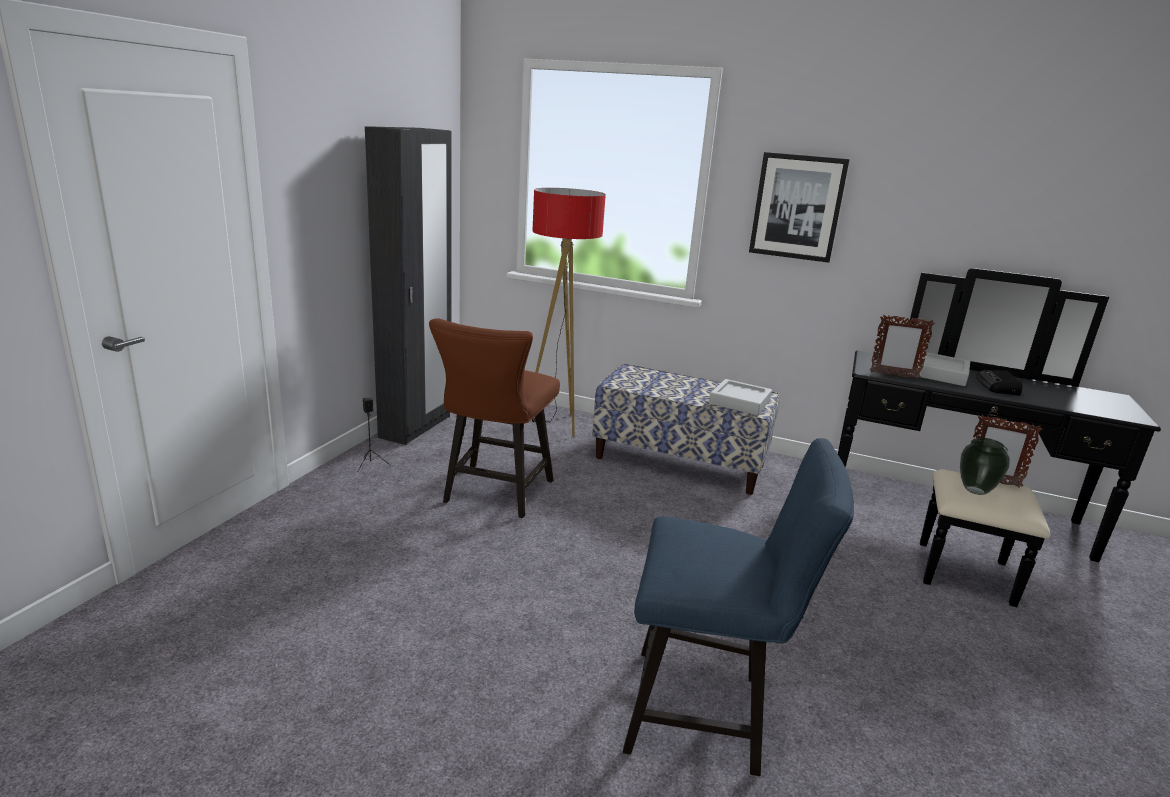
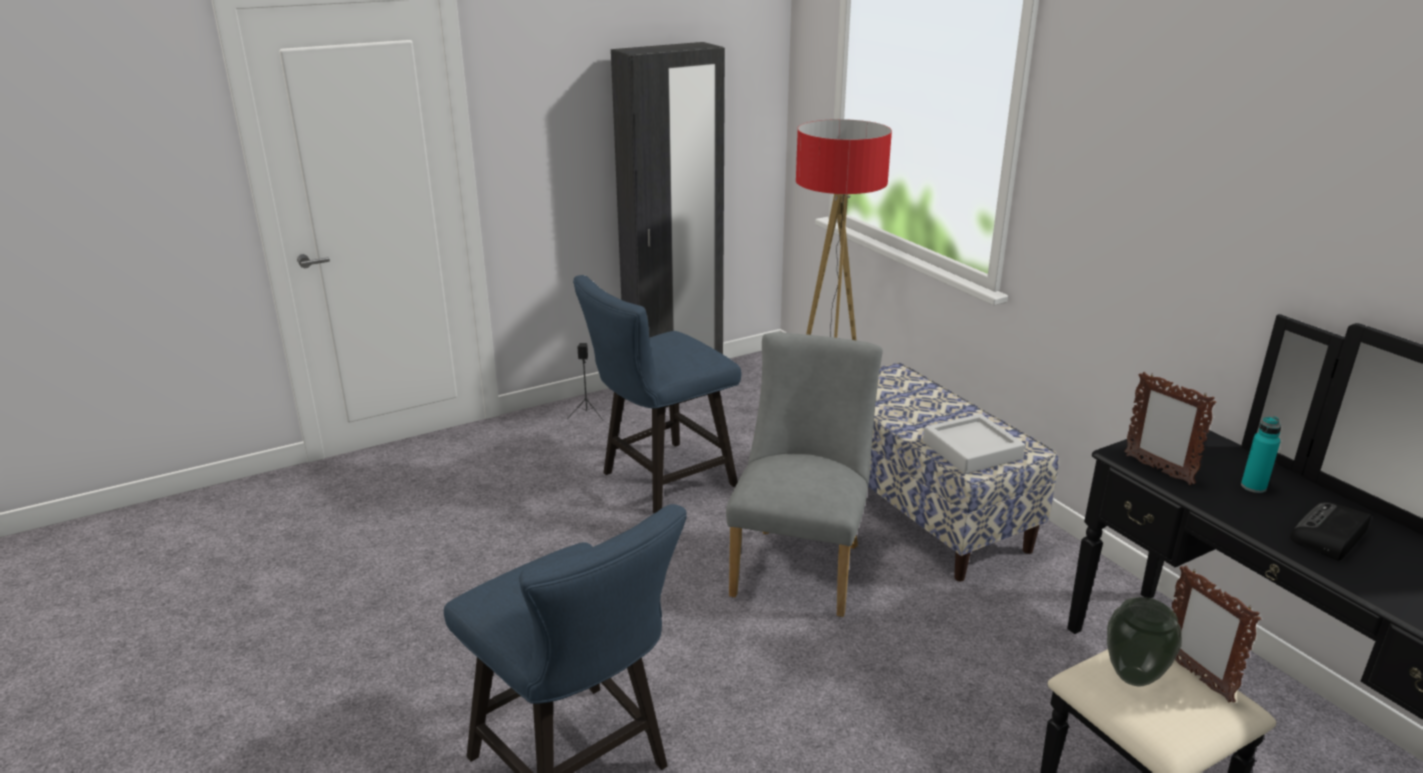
camera: 40 degrees right, 5 degrees up
(494, 494) = (660, 481): brown chair -> blue chair
(658, 516) = (800, 564): none -> grey chair
(797, 207) = (1121, 180): picture -> none
(937, 373) = (1253, 487): grey tray -> turquoise bottle

